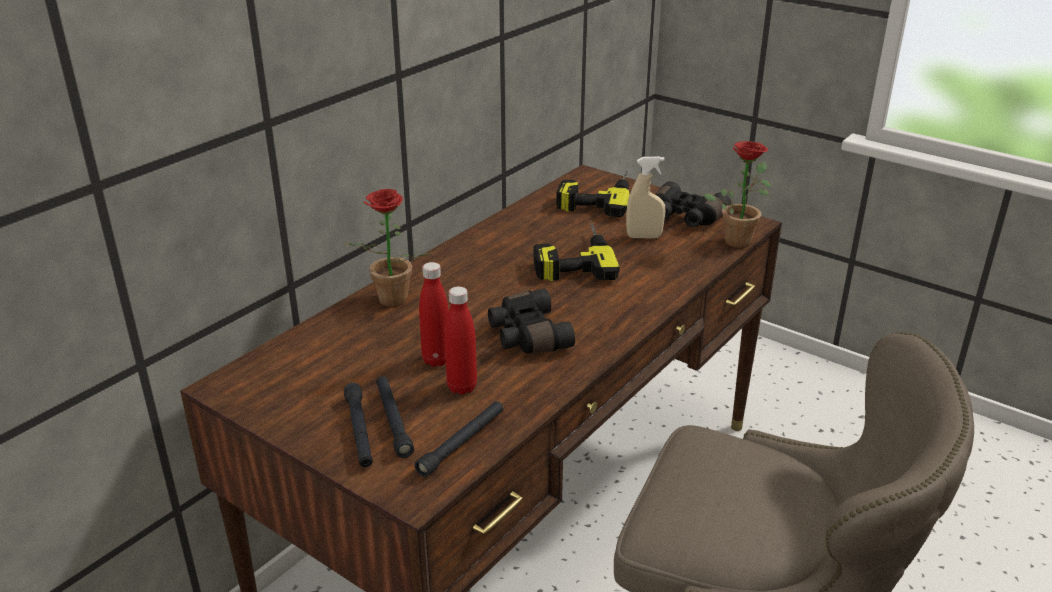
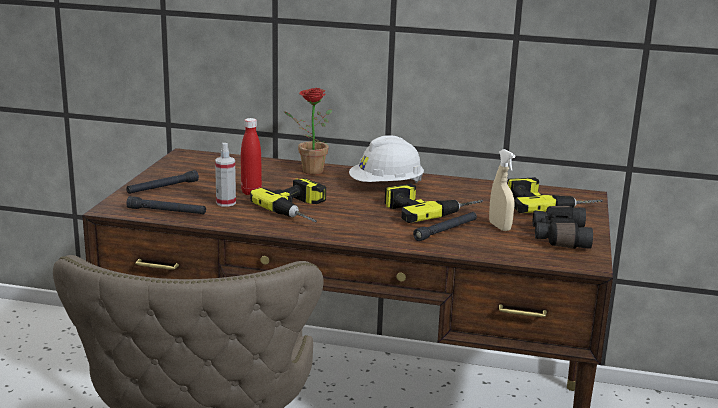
camera: 65 degrees right, 10 degrees down
(393, 421) = (178, 193): black flashlight -> black flashlight (446, 231)
(462, 387) = (226, 203): red bottle -> spray bottle
(486, 266) = (386, 186): none -> white hard hat
(527, 336) = (303, 210): black binoculars -> power drill
(738, 239) = (546, 261): potted plant -> none

